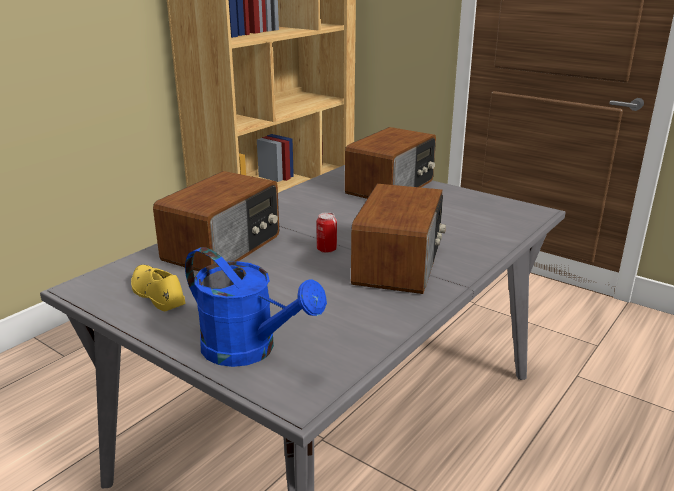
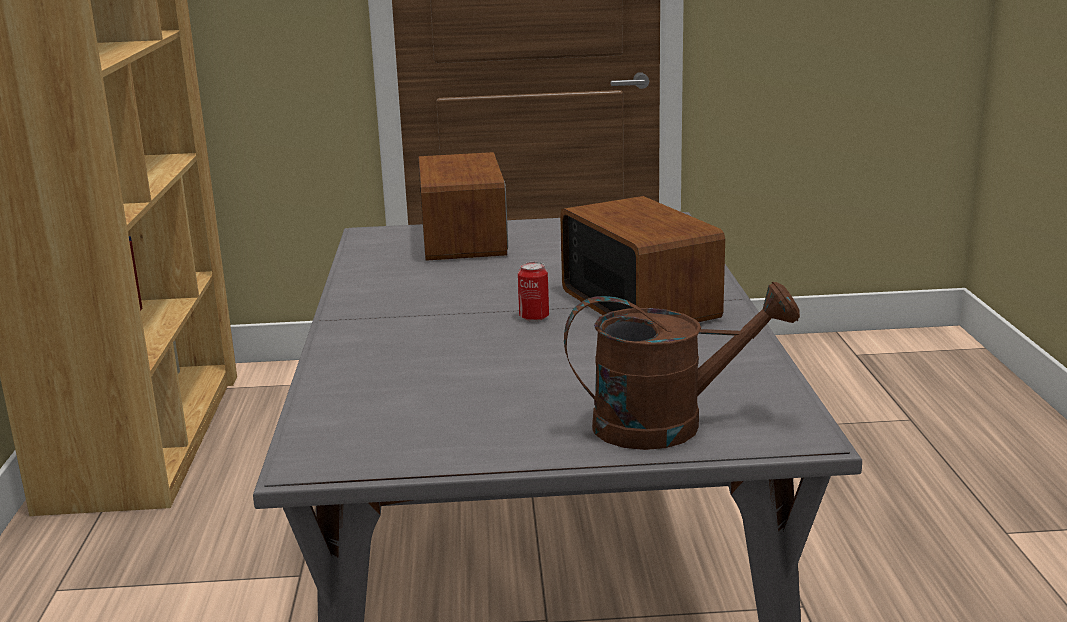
camera: 40 degrees left, 5 degrees down
(157, 294) = (437, 427): yellow shoe -> none
(224, 248) = (406, 357): radio -> none
(249, 350) = (668, 424): blue watering can -> brown watering can

